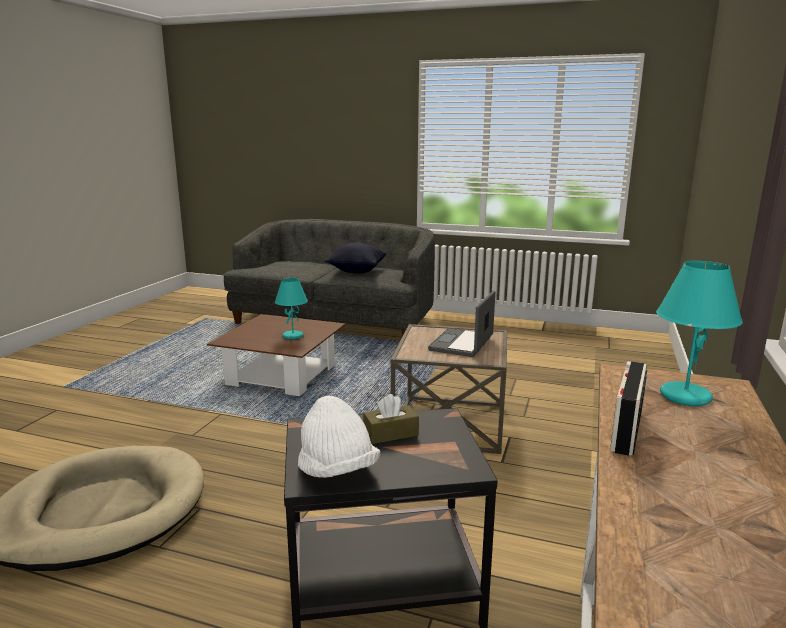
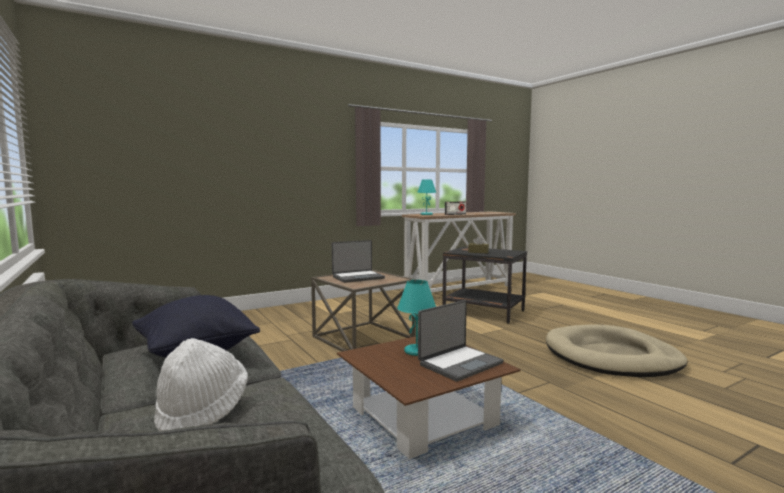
camera: 140 degrees left, 10 degrees down
(252, 336) = (459, 363): none -> laptop
(337, 471) = (506, 251): white hat -> white hat (203, 410)

